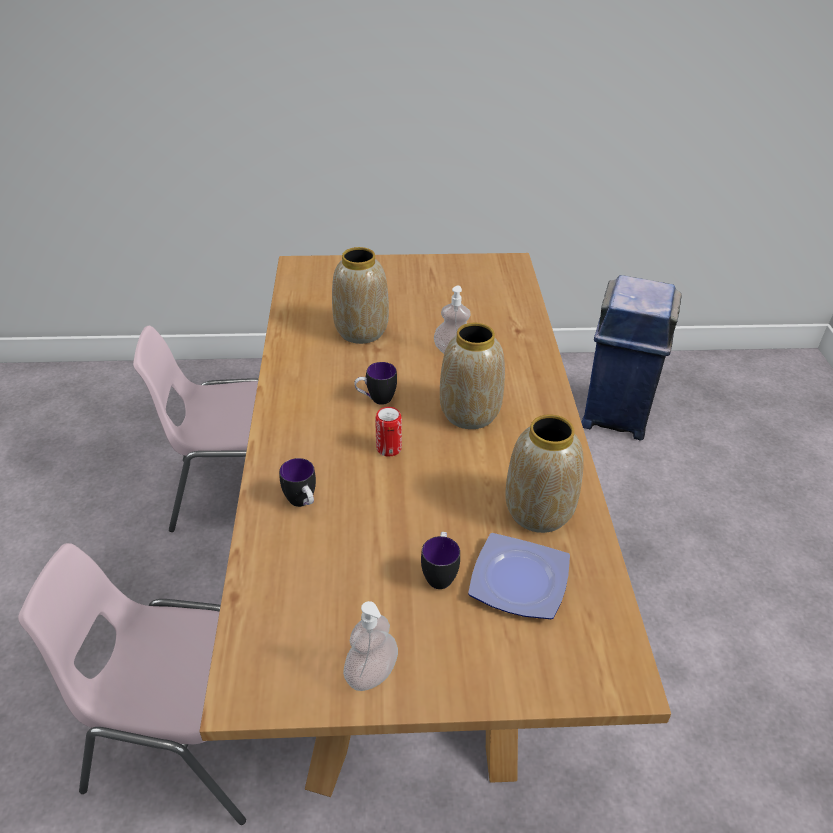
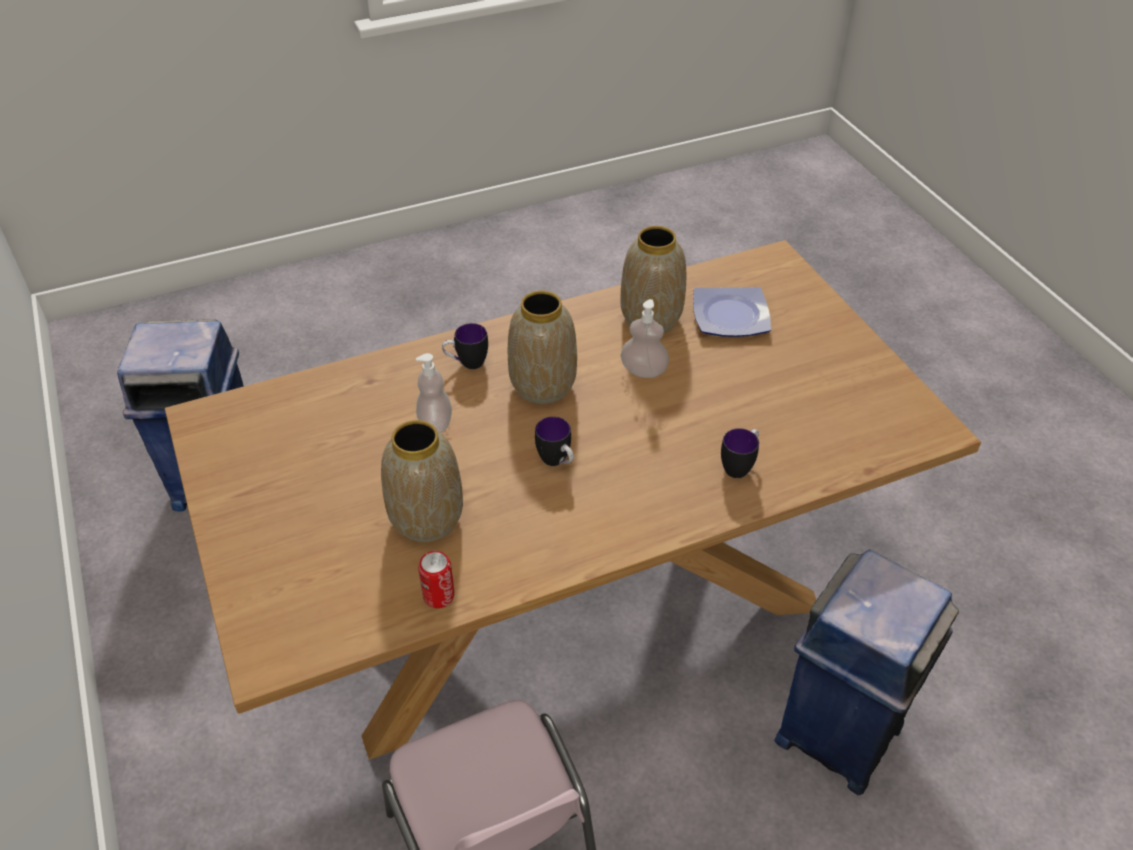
camera: 110 degrees left, 5 degrees up
(184, 738) = (840, 731): pink chair -> blue trash can
(371, 673) = (867, 369): soap dispenser -> soap dispenser (643, 371)
(389, 448) = (628, 429): can -> can (439, 596)
(440, 574) = (754, 357): mug -> mug (466, 363)

